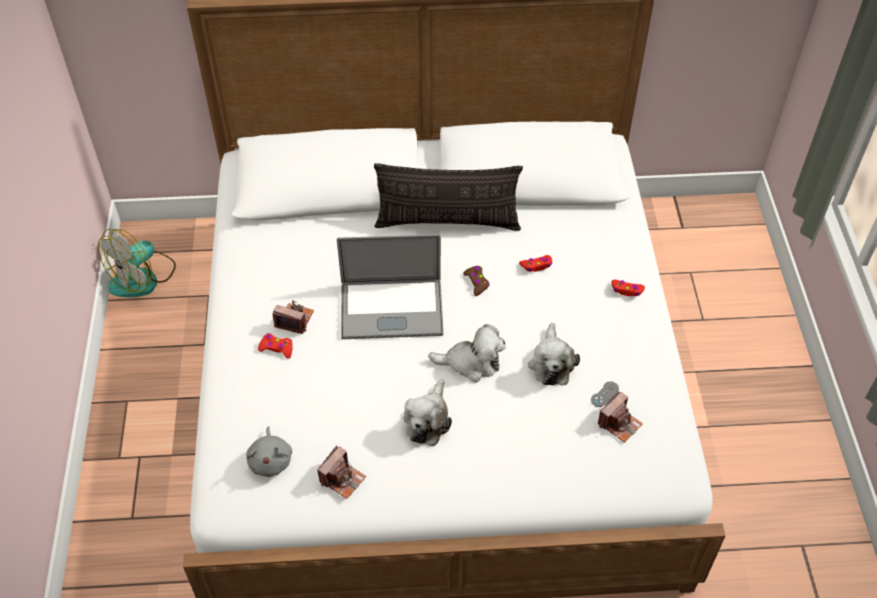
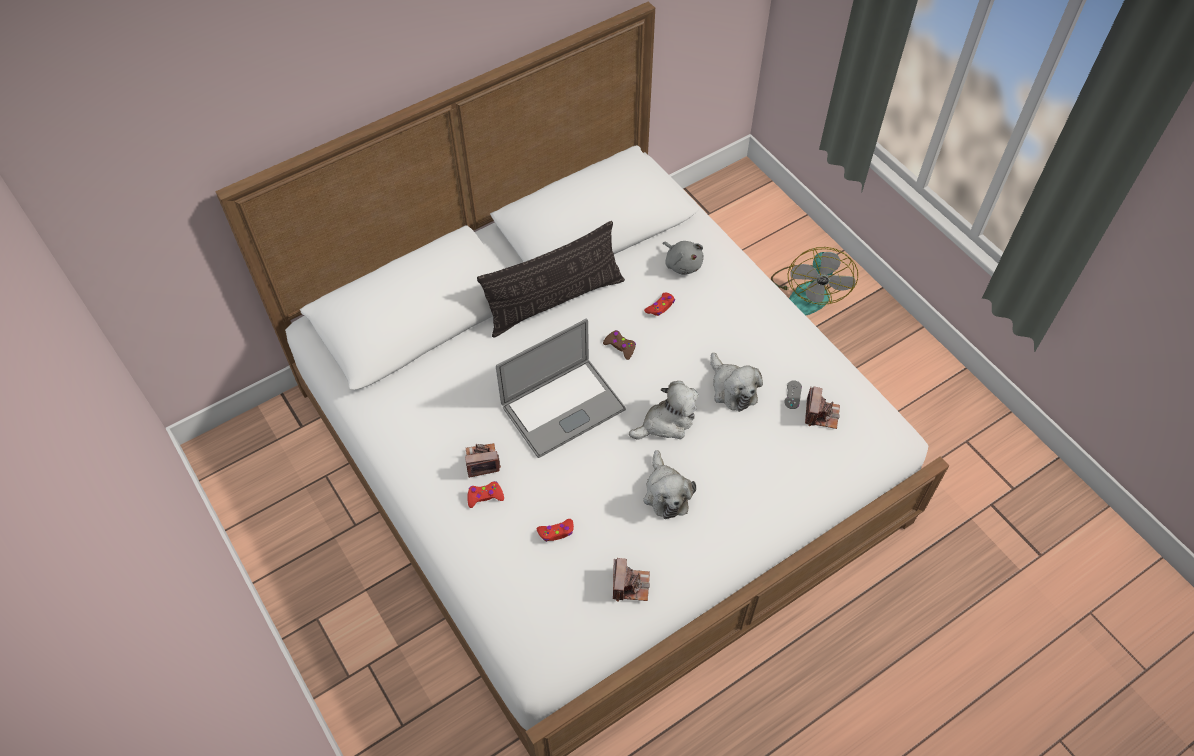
camera: 30 degrees left, 5 degrees up
(142, 277) = (245, 490): fan -> fan (808, 291)
(271, 460) = (554, 603): grey plush toy -> grey plush toy (682, 264)
(627, 290) = (748, 294): red game controller -> red game controller (556, 532)

